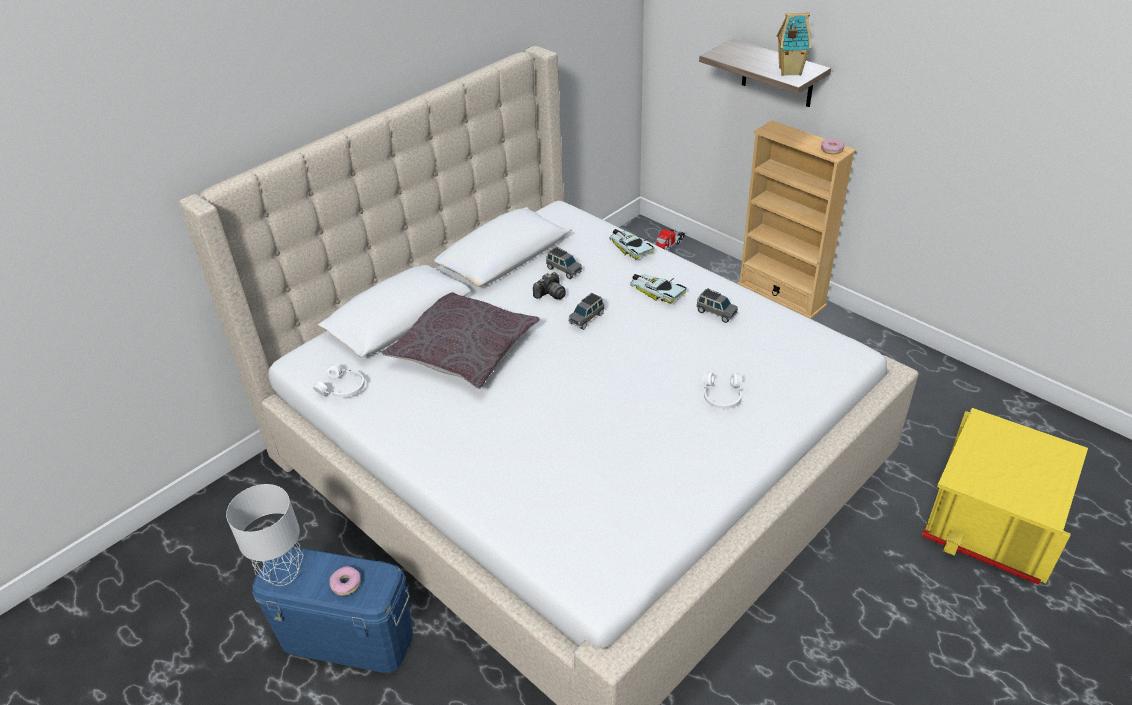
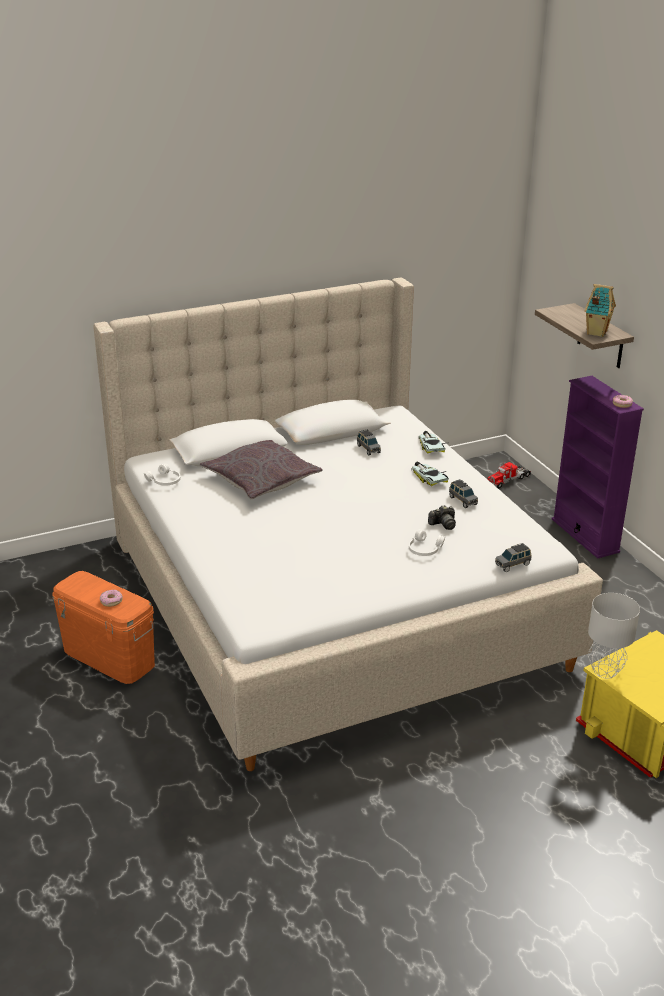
camera: 20 degrees right, 10 degrees down
(282, 574) = (75, 585): grey table lamp -> grey table lamp (604, 671)
(347, 638) = (108, 657): blue storage box -> orange storage box
(550, 294) = (347, 461): camera -> camera (443, 524)
(587, 318) = (362, 482): grey toy car -> grey toy car (513, 565)
(781, 295) = (585, 535): beige bookcase -> purple bookcase

